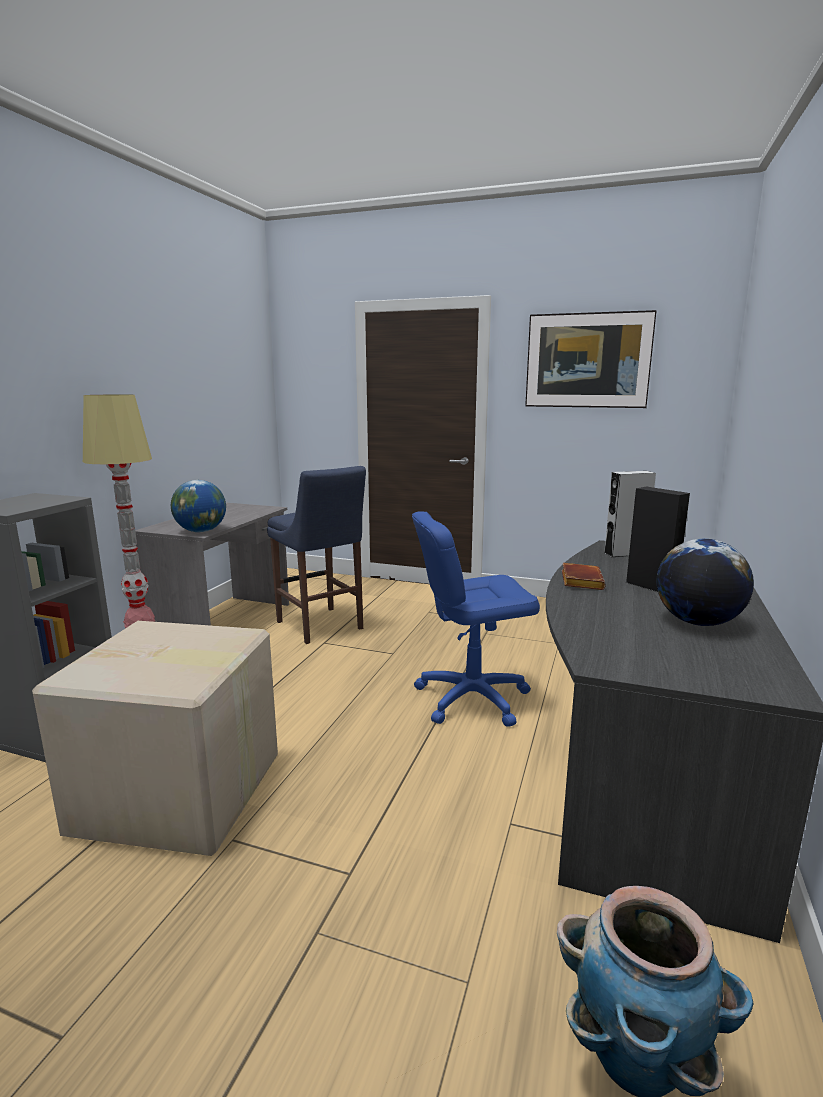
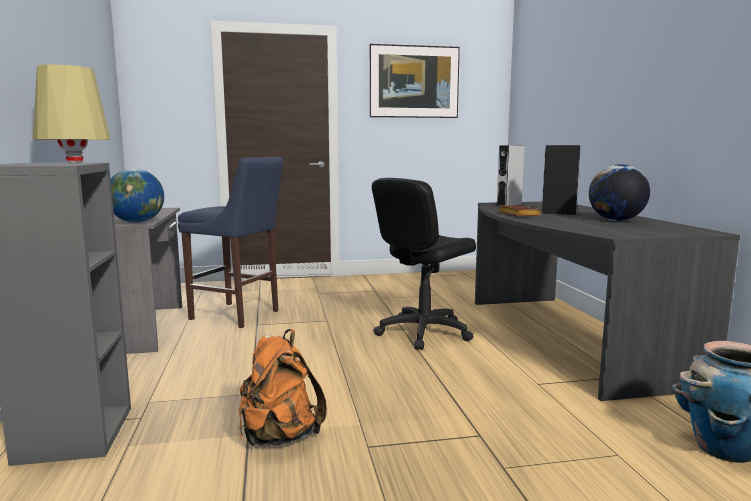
camera: 30 degrees left, 5 degrees down
(180, 795) = (279, 437): cardboard box -> orange backpack
(471, 698) = (423, 332): blue office chair -> black office chair

